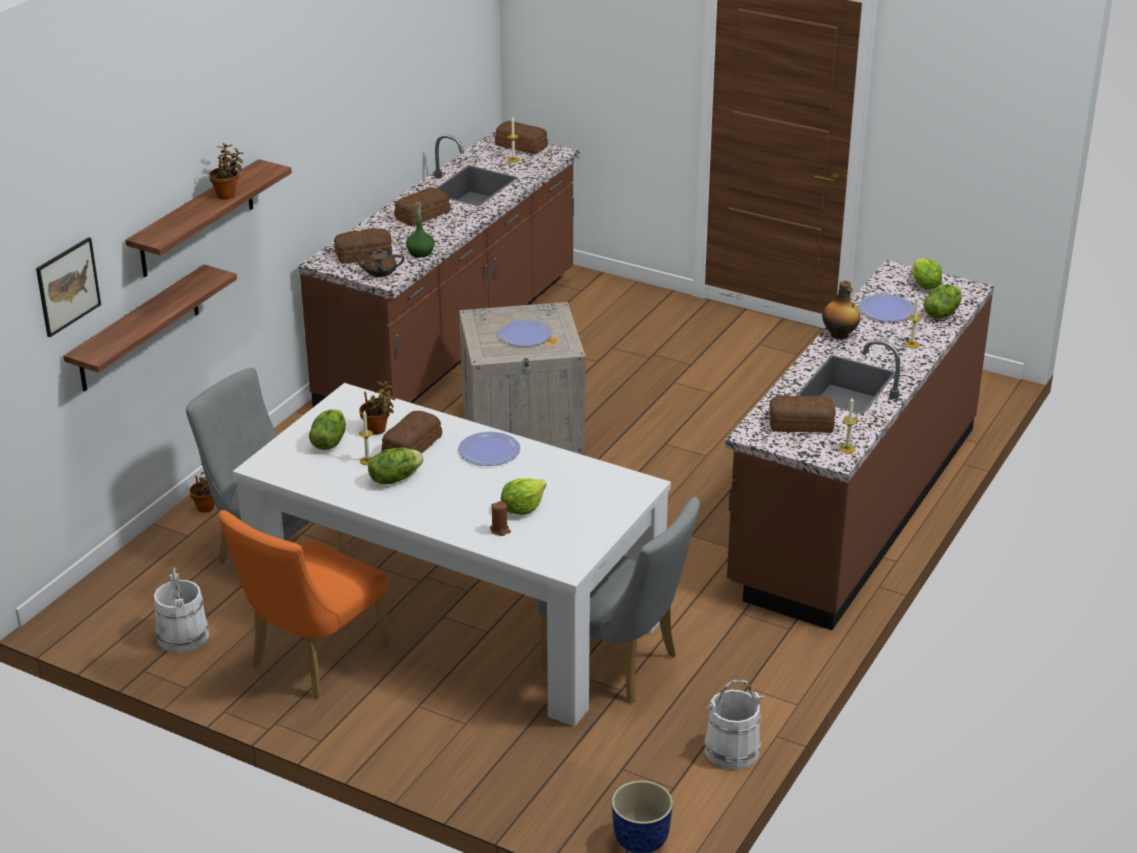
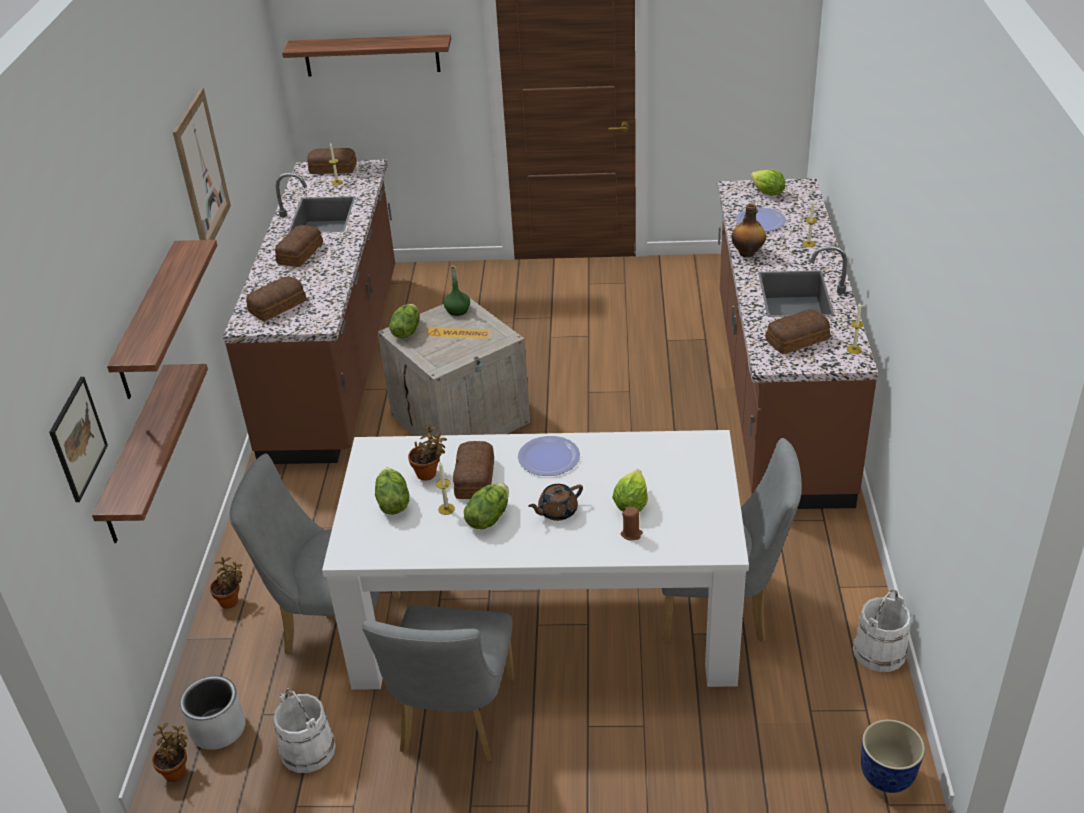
camera: 25 degrees left, 5 degrees up
(128, 596) = (219, 728): none -> grey planter
(228, 194) = (176, 285): potted plant -> potted plant (176, 771)
(311, 661) = (454, 722): orange chair -> grey chair
(324, 106) = (202, 171): none -> picture
(379, 272) = (307, 318): brown teapot -> brown teapot (557, 511)
(420, 252) = (329, 288): green bottle -> green bottle (457, 310)
(524, 334) = (455, 335): plate -> none
(589, 39) = (371, 55): none -> shelf
(941, 313) = (803, 211): lettuce -> lettuce (406, 331)

